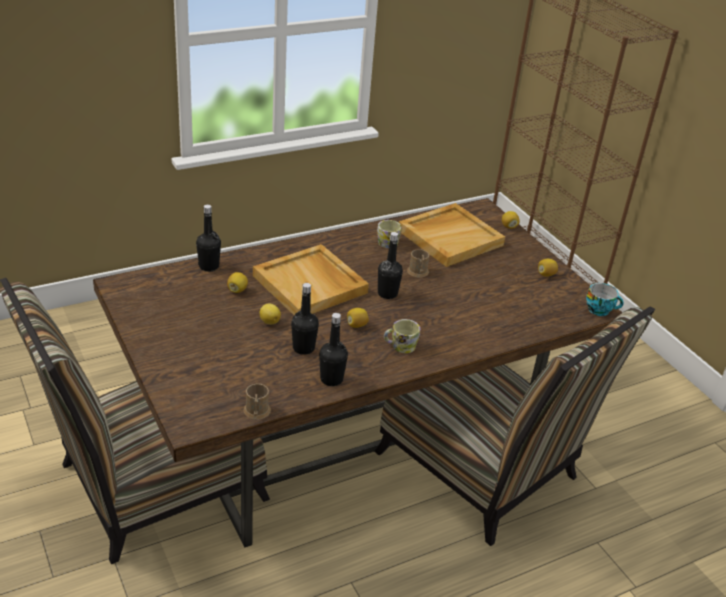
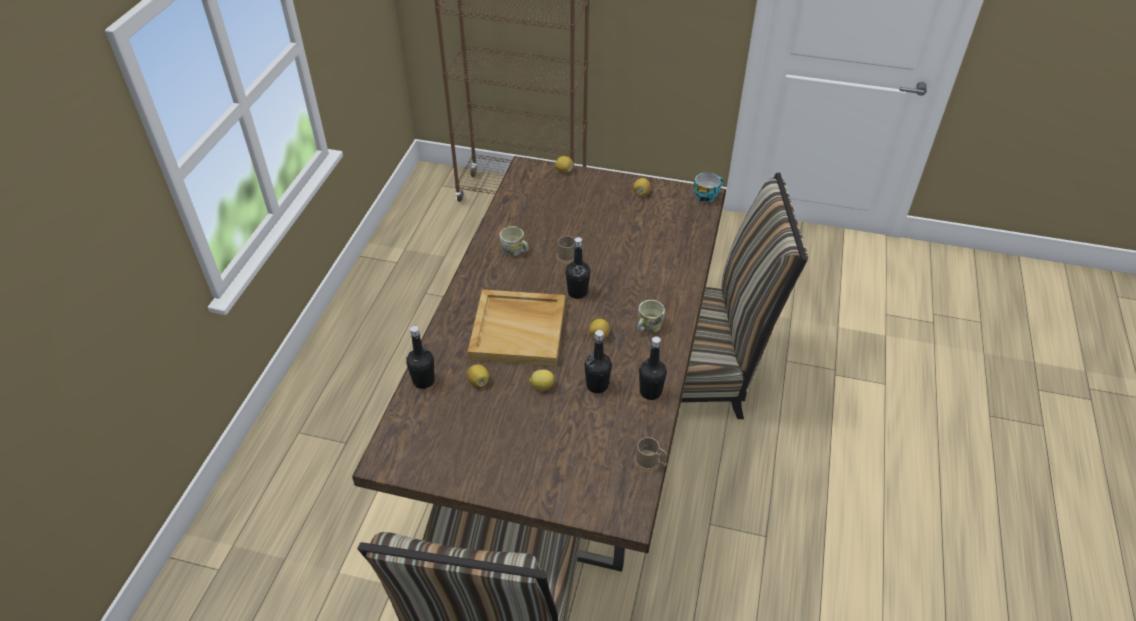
camera: 45 degrees left, 10 degrees up
(450, 237) = (543, 210): beige tray -> none

